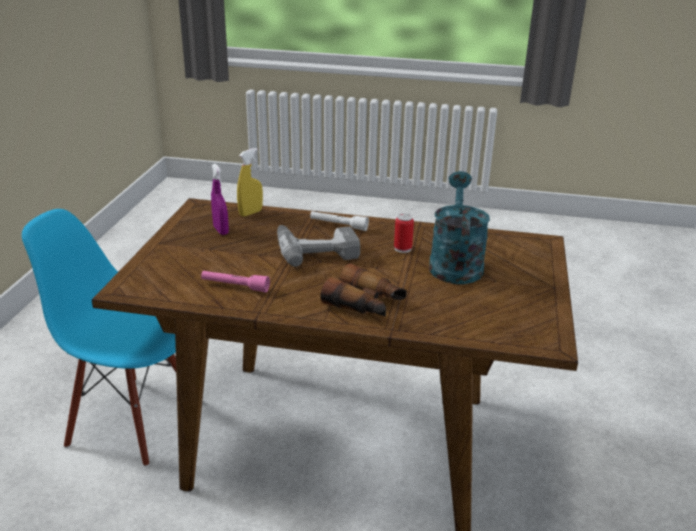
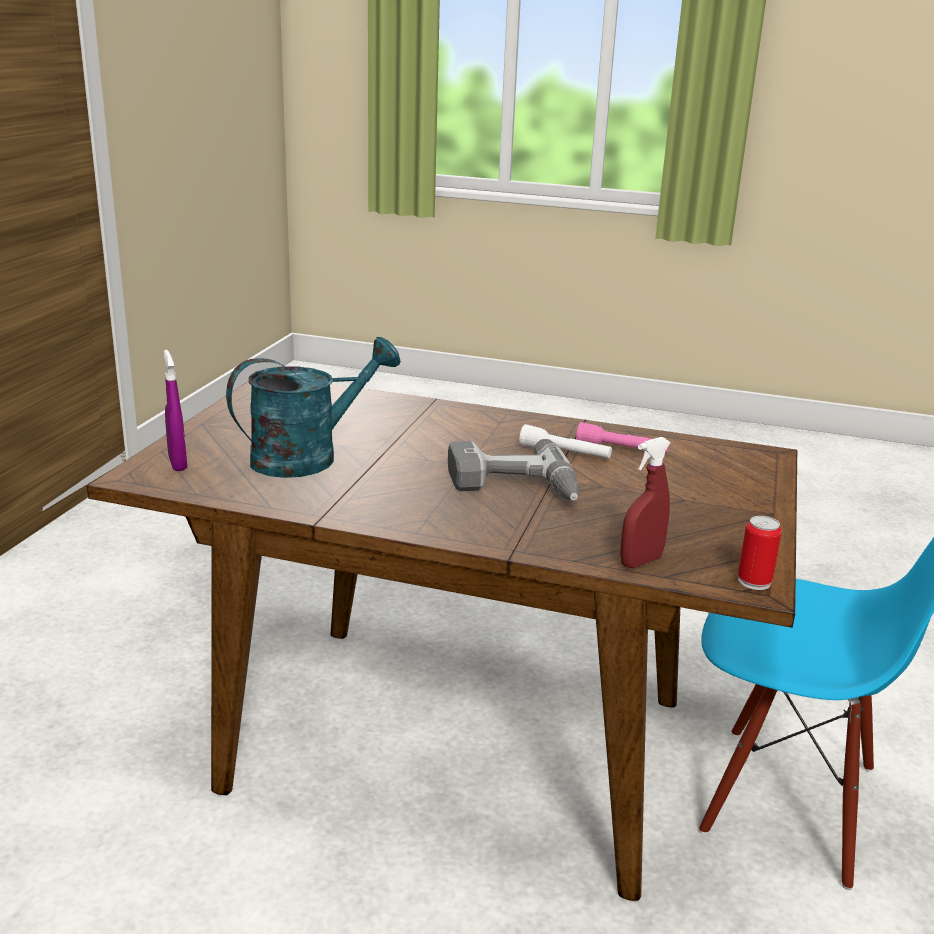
camera: 175 degrees left, 5 degrees down
(221, 230) = (681, 528): purple spray bottle -> purple spray bottle (177, 463)
(251, 213) = (641, 561): yellow spray bottle -> red spray bottle
(338, 225) = (470, 525): white flashlight -> white flashlight (565, 453)
(365, 304) = (454, 423): binoculars -> none
(402, 248) = (374, 480): can -> can (754, 581)
(455, 263) = (308, 456): turquoise watering can -> turquoise watering can turned 135 degrees counterclockwise

